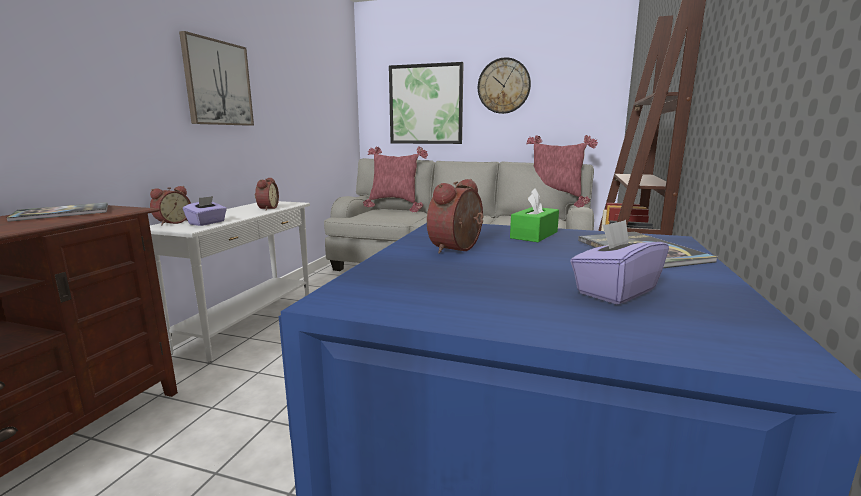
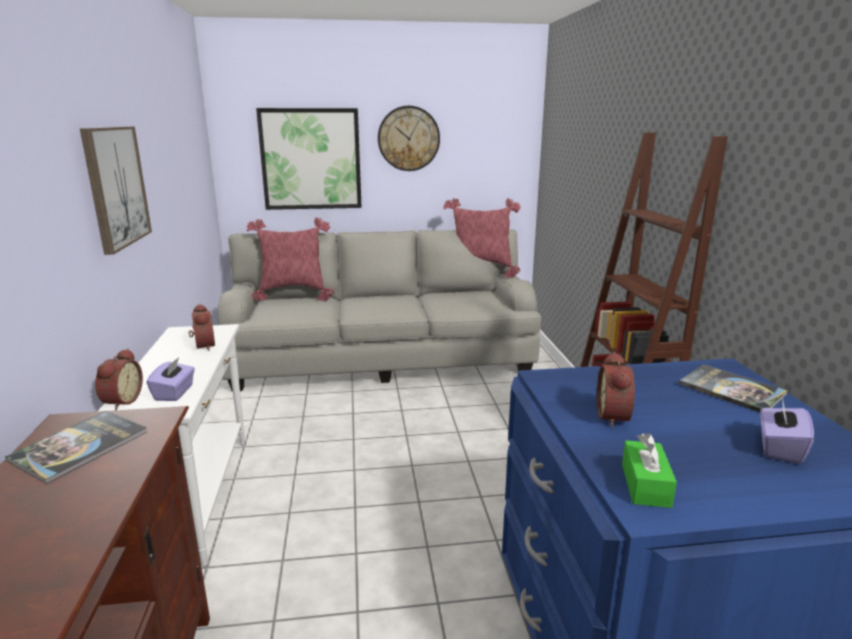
camera: 25 degrees left, 5 degrees up
(534, 235) = (635, 380): green tissue box -> green tissue box (645, 485)

